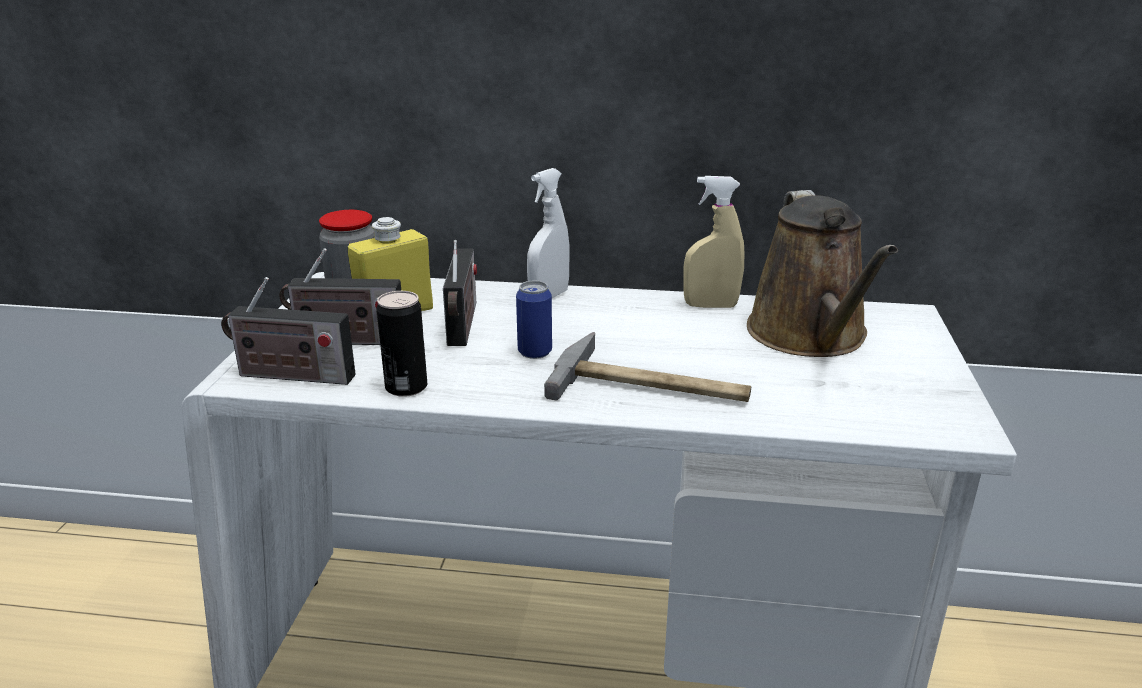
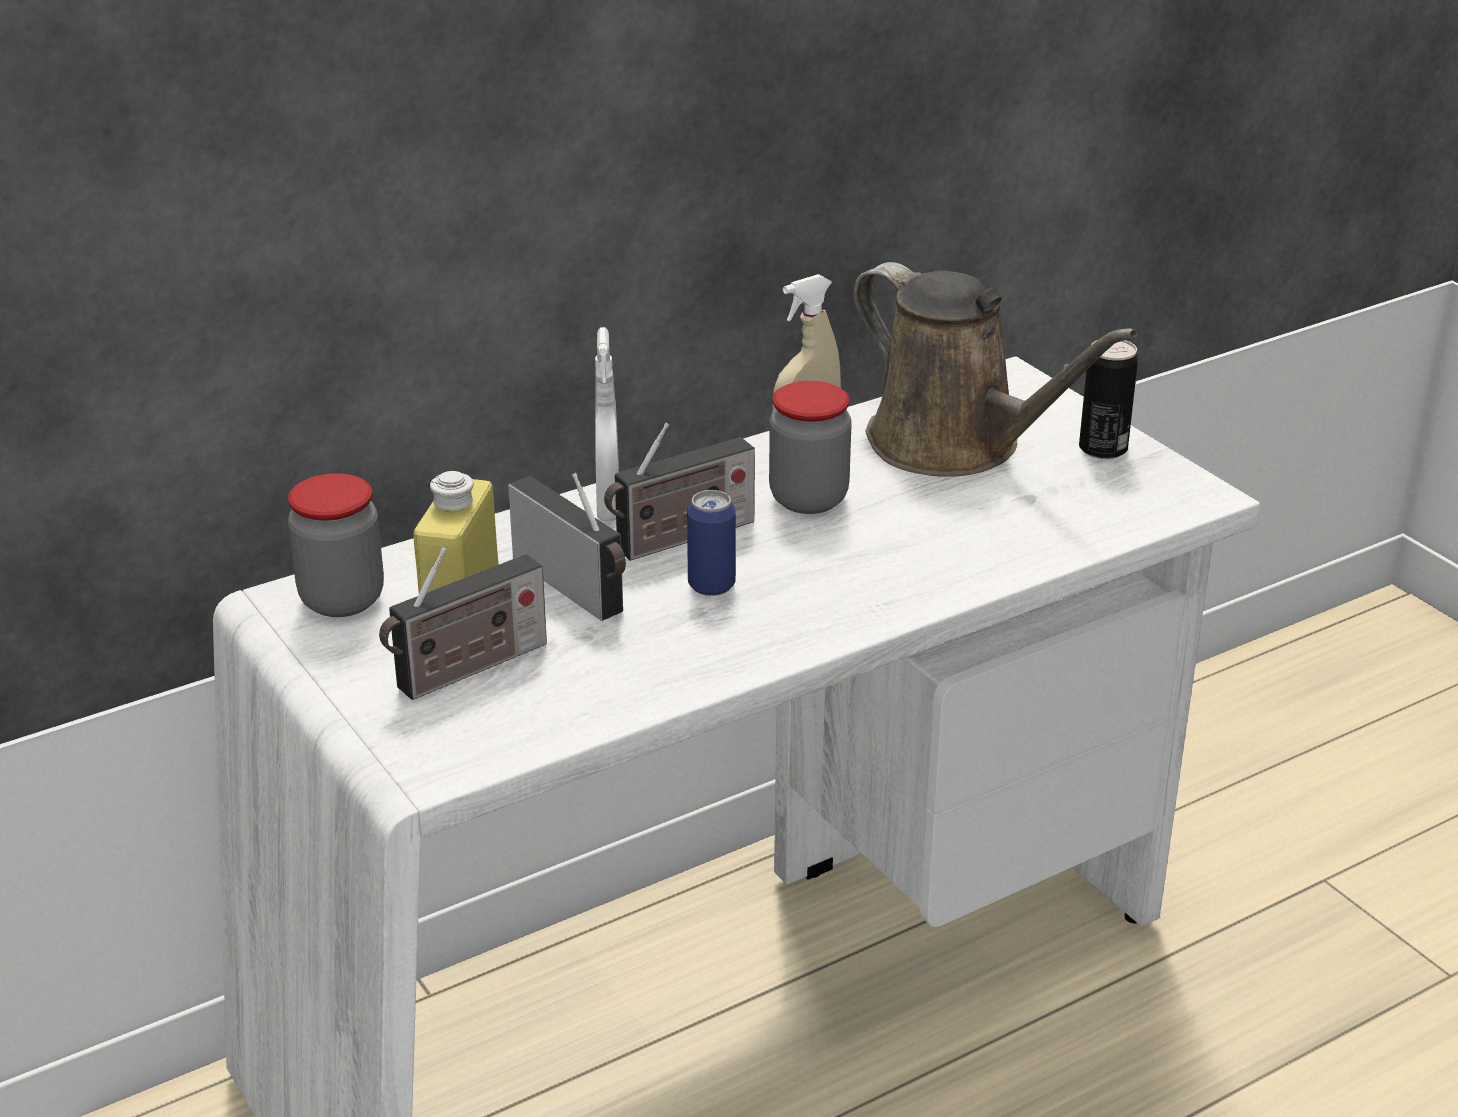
camera: 40 degrees left, 5 degrees up
(291, 376) = (486, 739): radio -> radio (680, 539)
(406, 387) = (645, 689): can -> can (1103, 449)
(652, 385) = (887, 570): hammer -> none
(666, 331) = (808, 499): none -> jar

